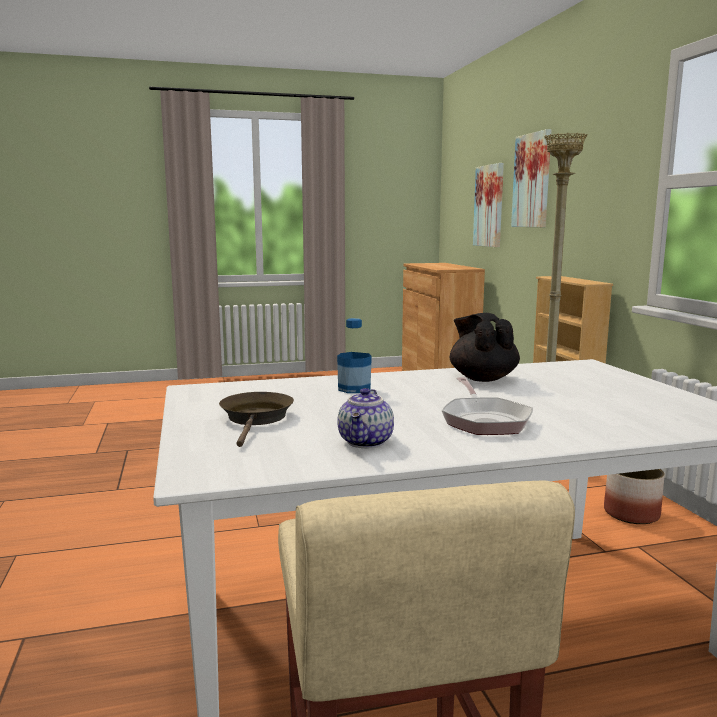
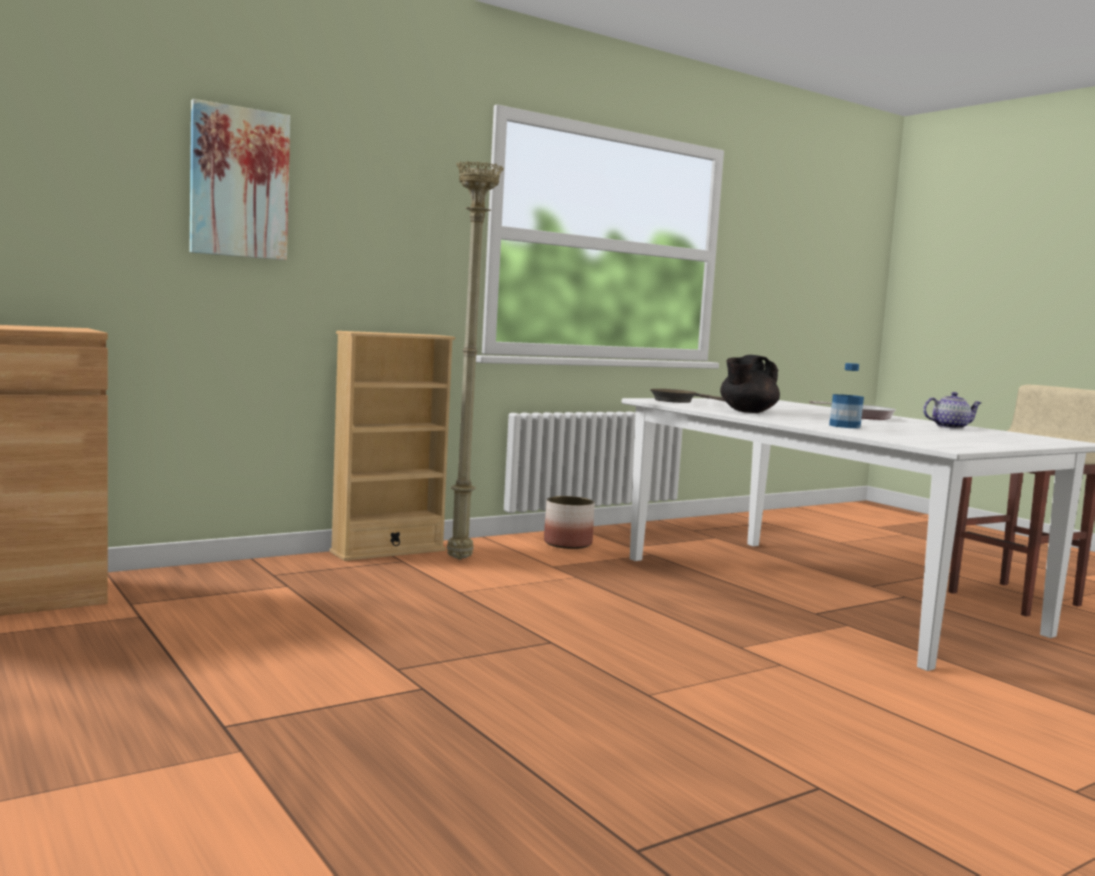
camera: 110 degrees left, 5 degrees down
(256, 419) = (969, 437): brown frying pan -> brown frying pan (677, 401)
(489, 206) = (74, 202): picture -> none

